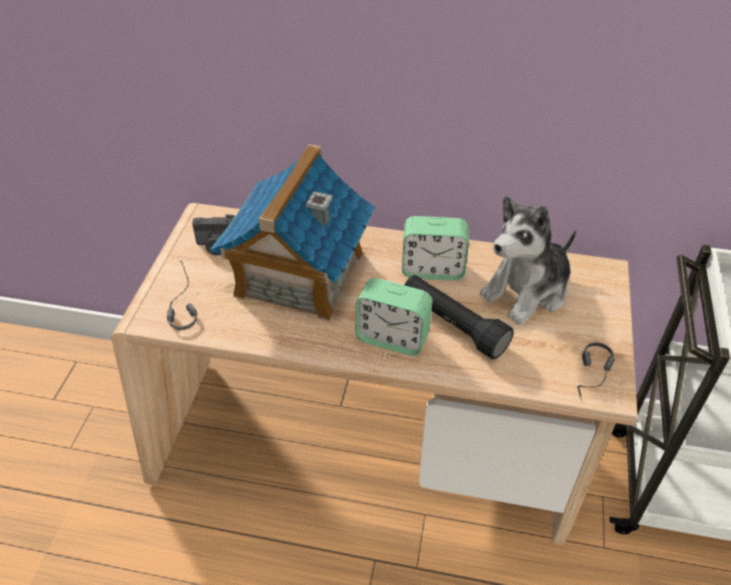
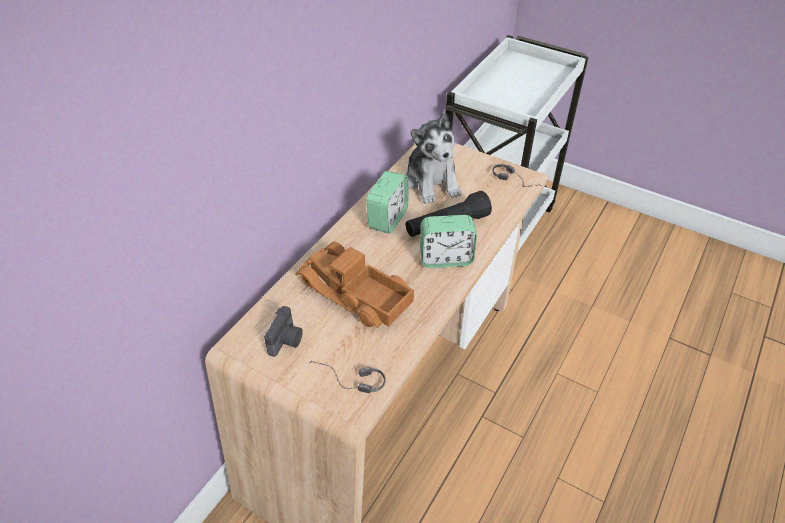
camera: 70 degrees left, 0 degrees up
(299, 275) = (354, 294): toy house -> toy truck
(392, 338) = (446, 258): alarm clock -> alarm clock turned 45 degrees clockwise

